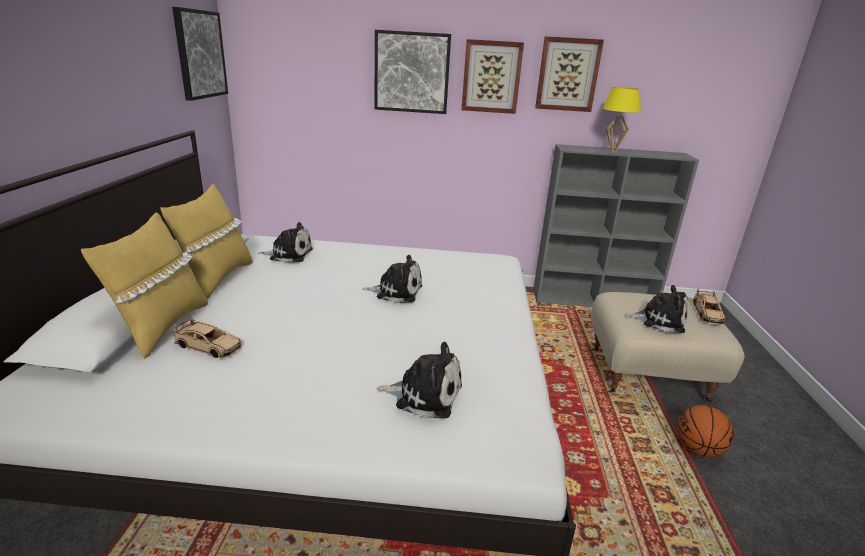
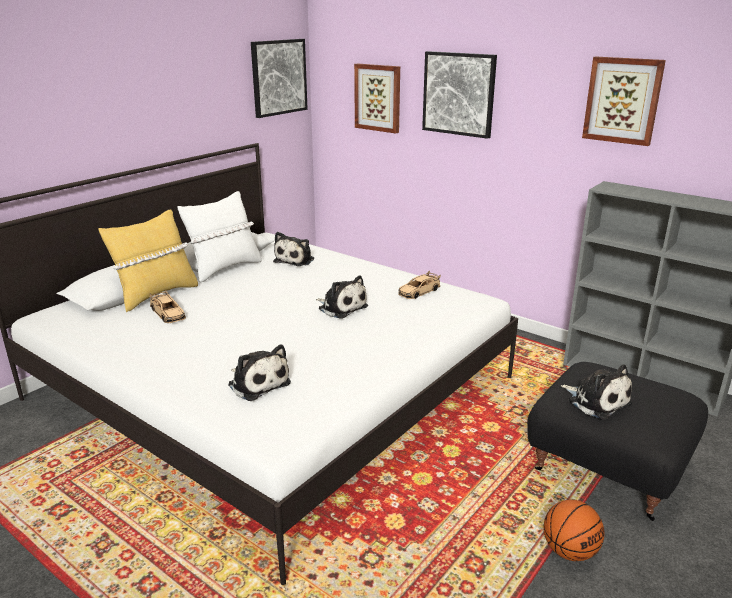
camera: 35 degrees right, 0 degrees up
(217, 278) = (224, 269): yellow pillow -> white pillow
(288, 254) = (296, 260): plush toy -> plush toy turned 75 degrees clockwise
(491, 77) = (537, 100): picture -> picture (378, 98)
(613, 151) = (660, 197): yellow table lamp -> none
(647, 375) = (606, 470): beige ottoman -> black ottoman
(707, 313) = (672, 411): beige toy car -> beige toy car (419, 292)

